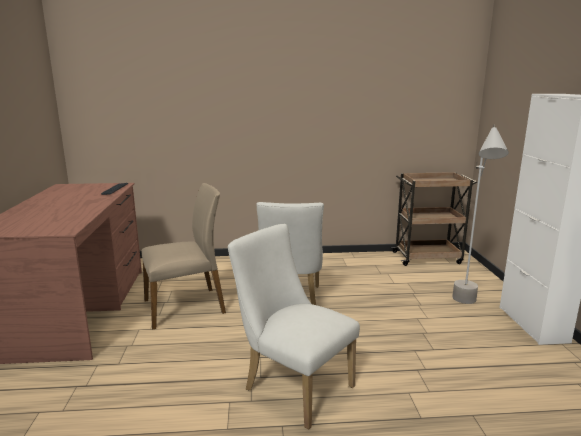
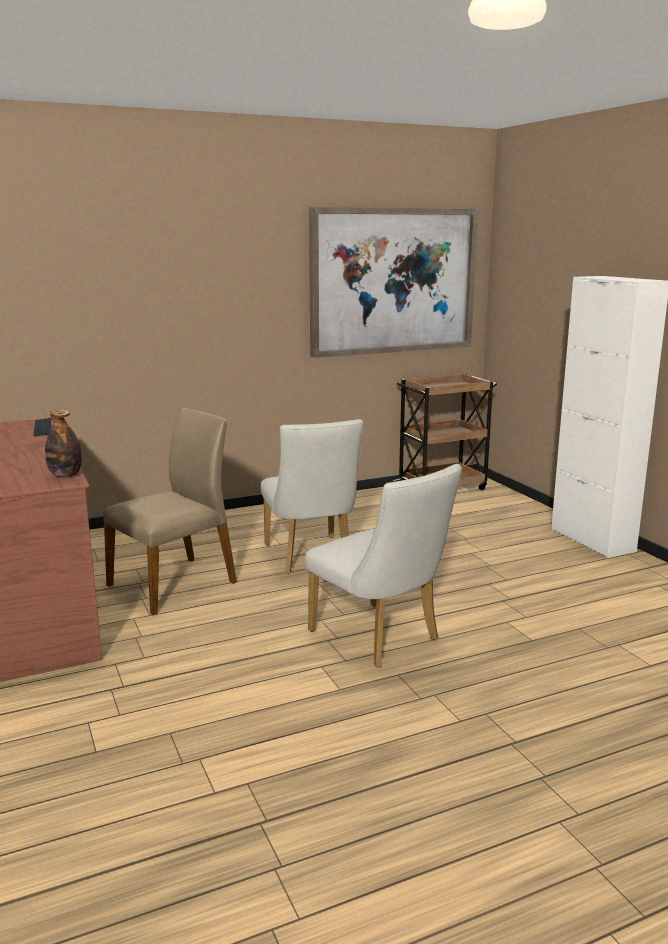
camera: 20 degrees left, 0 degrees up
(72, 225) = (65, 475): none -> bottle
(292, 385) = (381, 638): white chair -> white chair turned 150 degrees counterclockwise
(397, 98) = (393, 281): none -> picture
(467, 307) = (518, 534): grey floor lamp -> none

